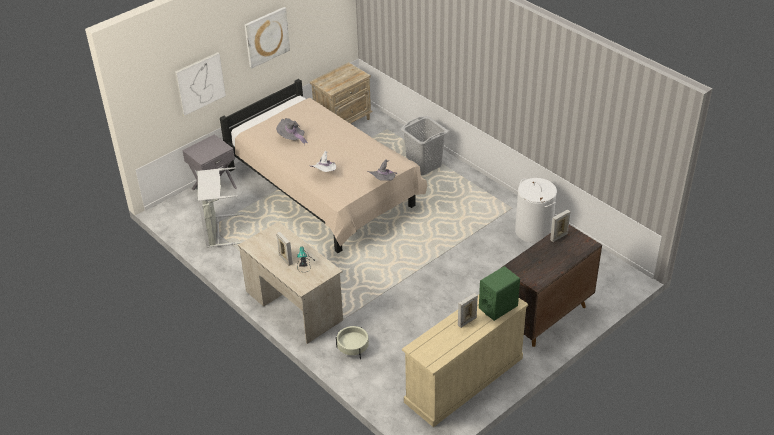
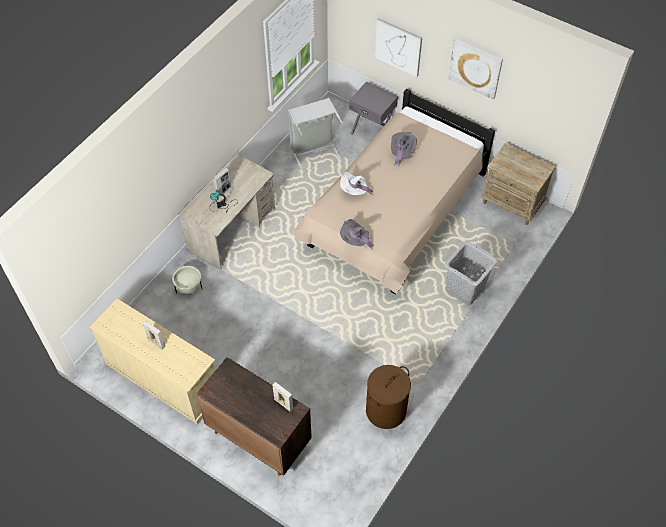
camera: 75 degrees right, 15 degrees up
(498, 307) = (179, 366): green speaker -> none
(533, 231) = (386, 410): white laundry basket -> brown laundry basket

